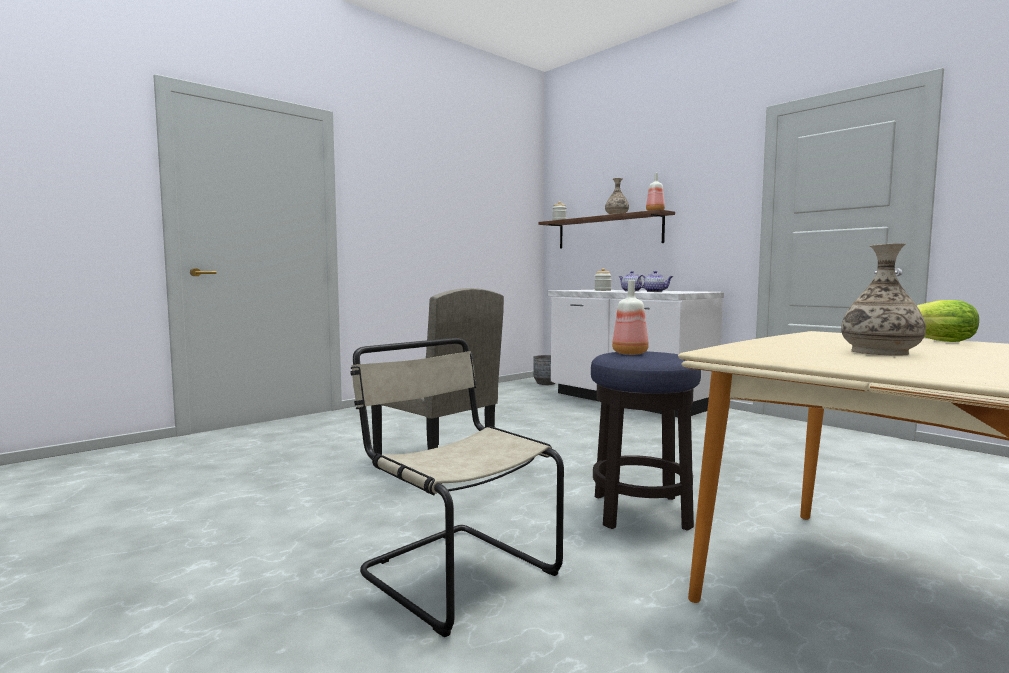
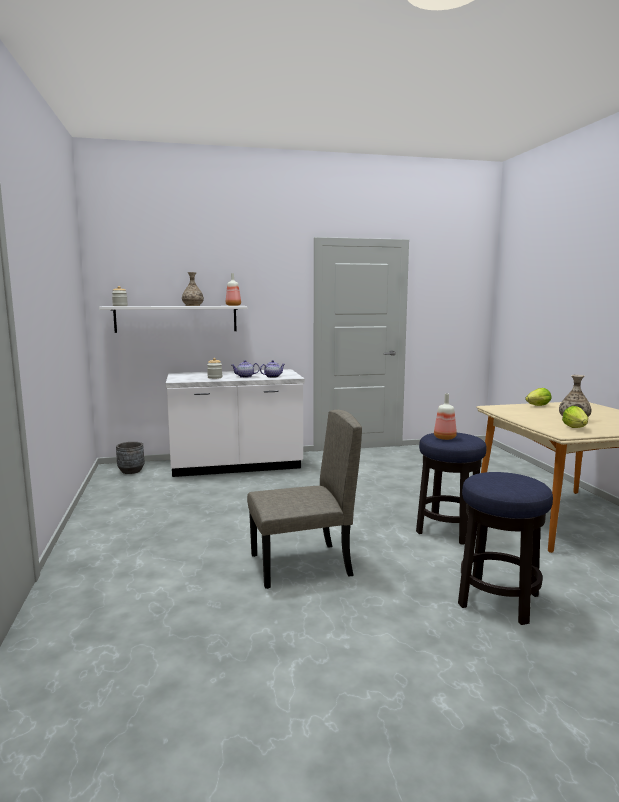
camera: 60 degrees left, 5 degrees up
(453, 572) = (498, 600): beige chair -> stool
(608, 232) = (176, 319): brown shelf -> white shelf
(788, 354) = (576, 428): none -> lettuce

